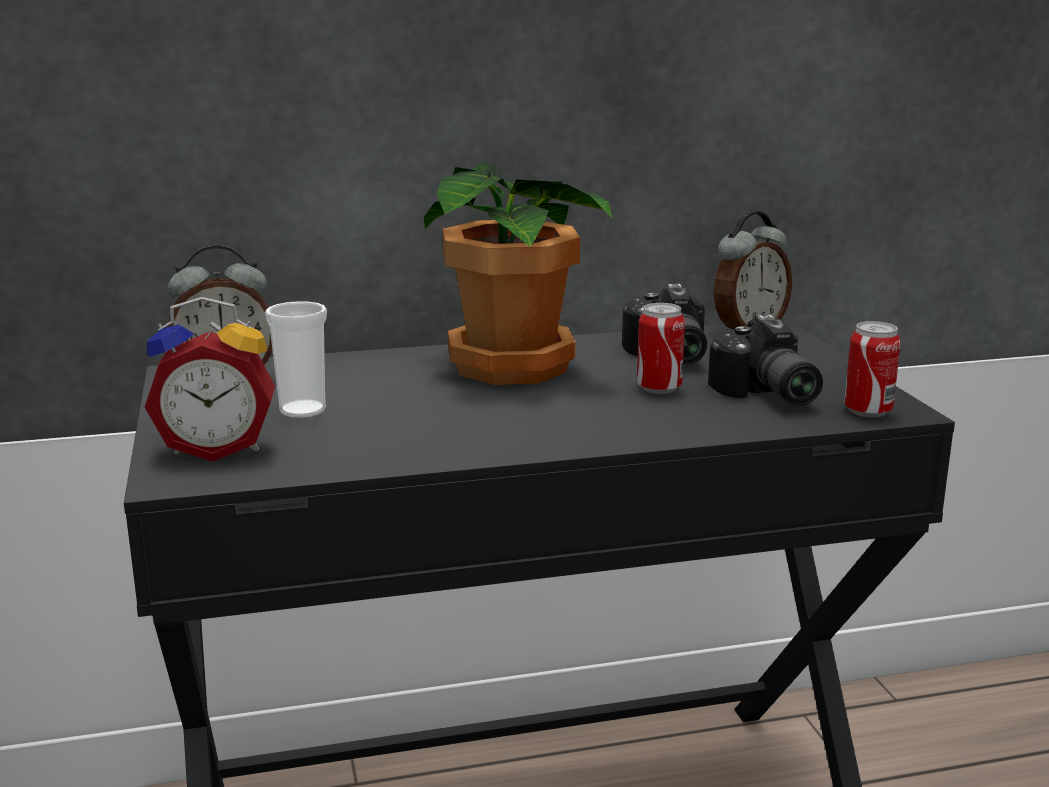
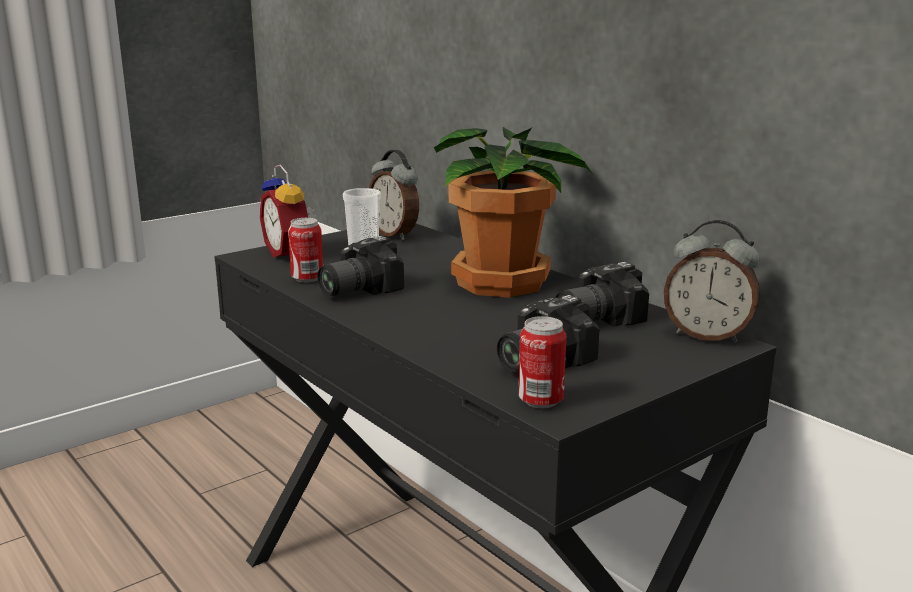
camera: 65 degrees right, 0 degrees up
(443, 434) = (355, 289): none -> camera
(659, 388) = (508, 327): can -> can (307, 278)

